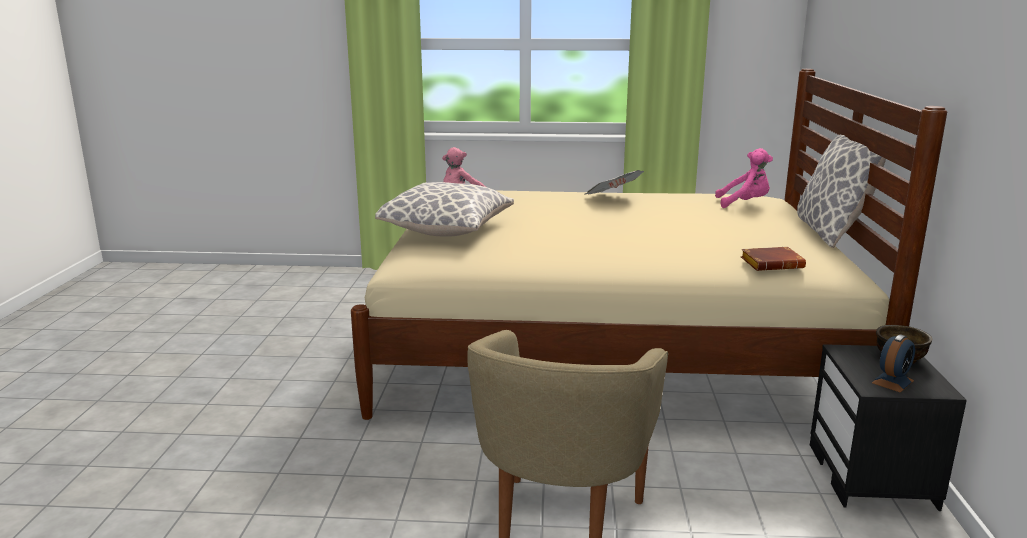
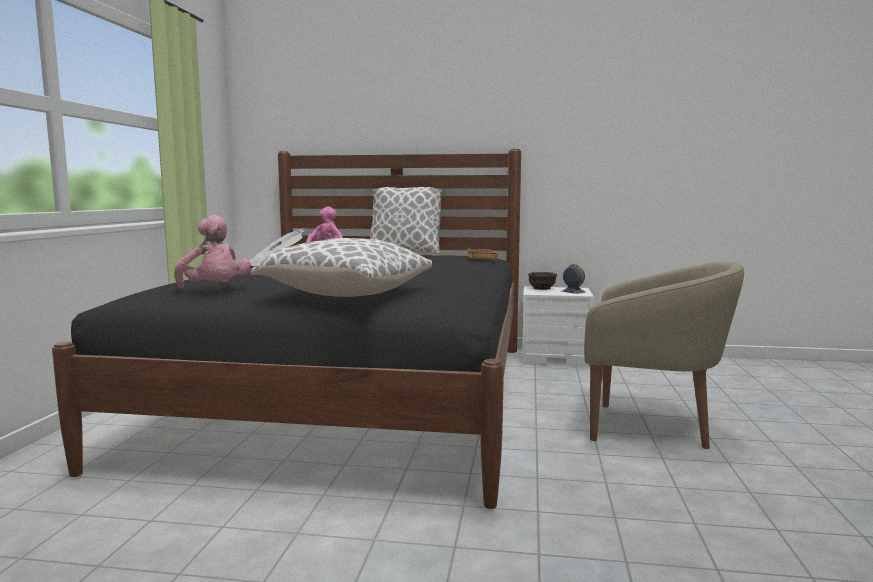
camera: 85 degrees left, 10 degrees down
(608, 349) = (355, 396): beige bed -> black bed
(873, 476) = (555, 358): black nightstand -> white nightstand

